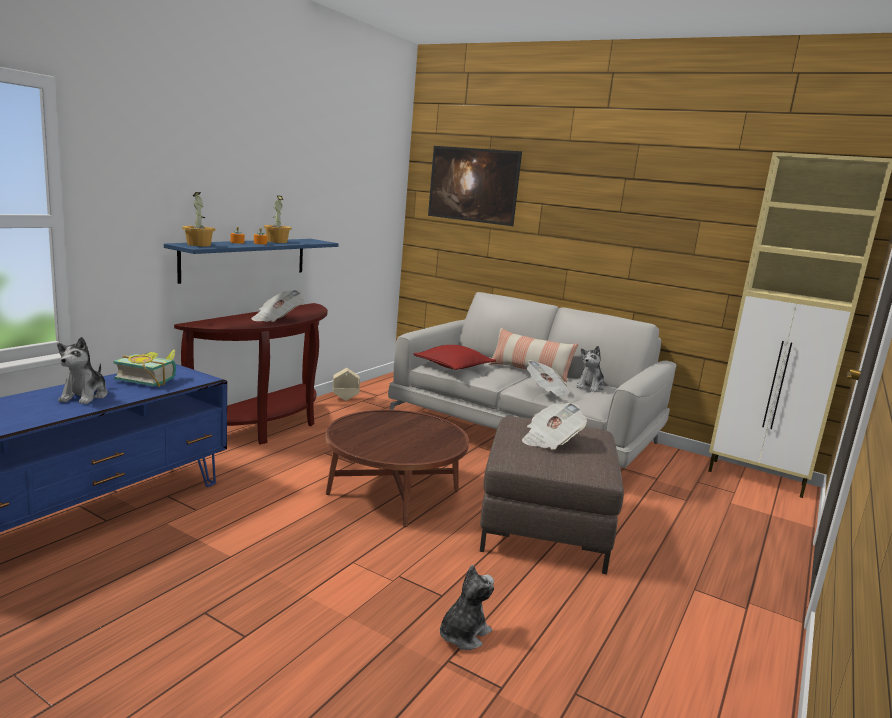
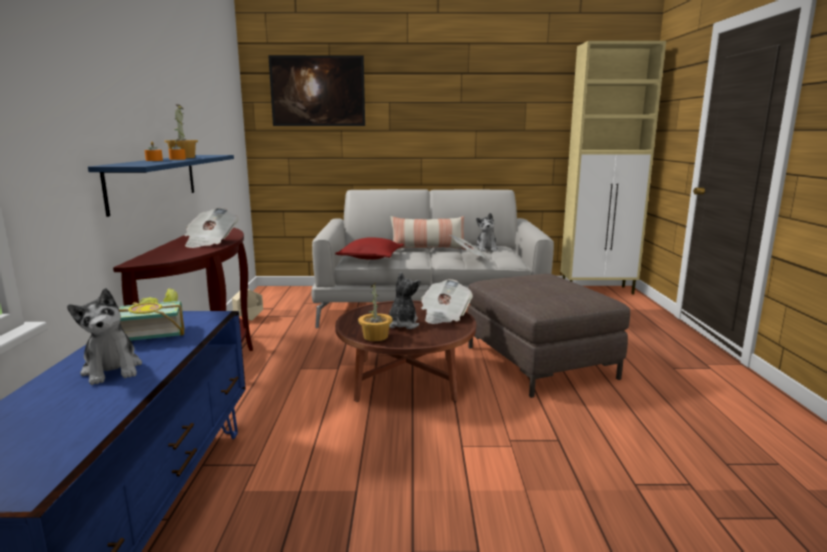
camera: 30 degrees left, 0 degrees up
(199, 245) = (131, 164): potted plant -> potted plant (376, 336)
(463, 634) = (614, 461): plush toy -> plush toy (402, 324)
(550, 441) = (541, 288): newspaper -> newspaper (444, 316)

